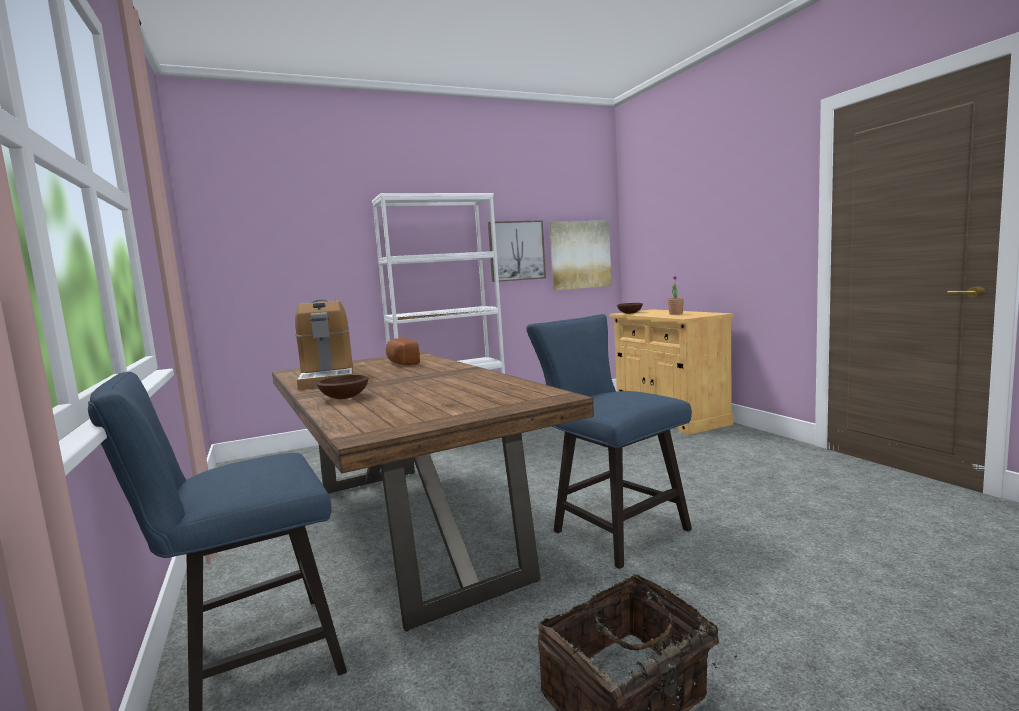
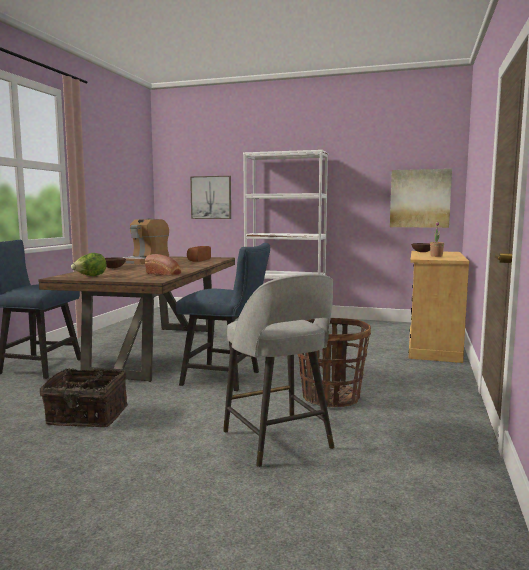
camera: 40 degrees right, 0 degrees up
(411, 418) = (90, 276): none -> lettuce
(498, 386) = (164, 274): none -> bread
(516, 251) = (359, 193): picture -> picture (211, 197)
(612, 528) = (227, 378): blue chair -> blue chair turned 105 degrees clockwise
(762, 503) = (330, 398): none -> basket
(886, 579) = (278, 441): none -> grey stool

